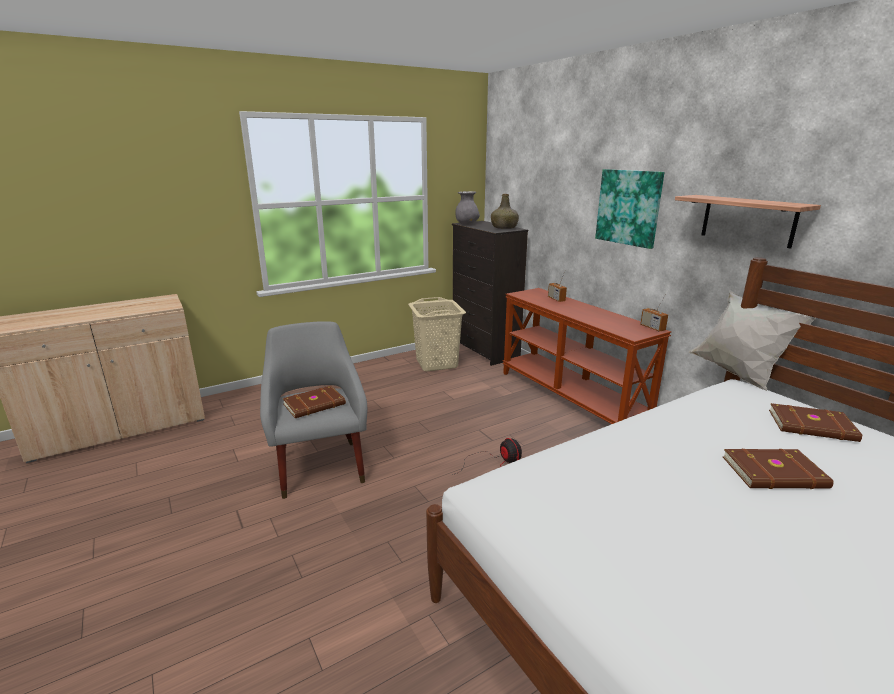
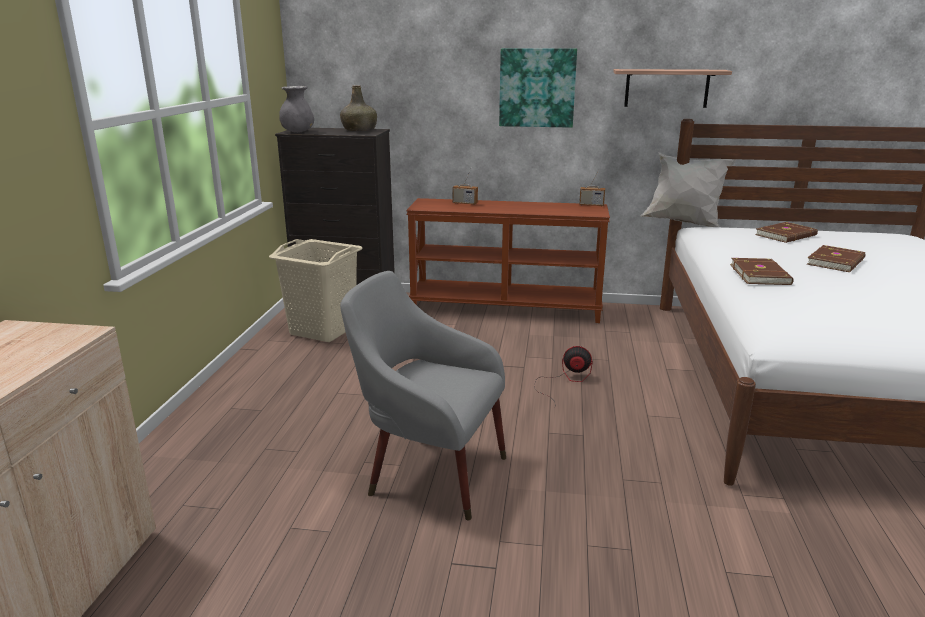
camera: 50 degrees left, 0 degrees up
(315, 404) = (442, 382): brown book -> brown book (761, 274)

